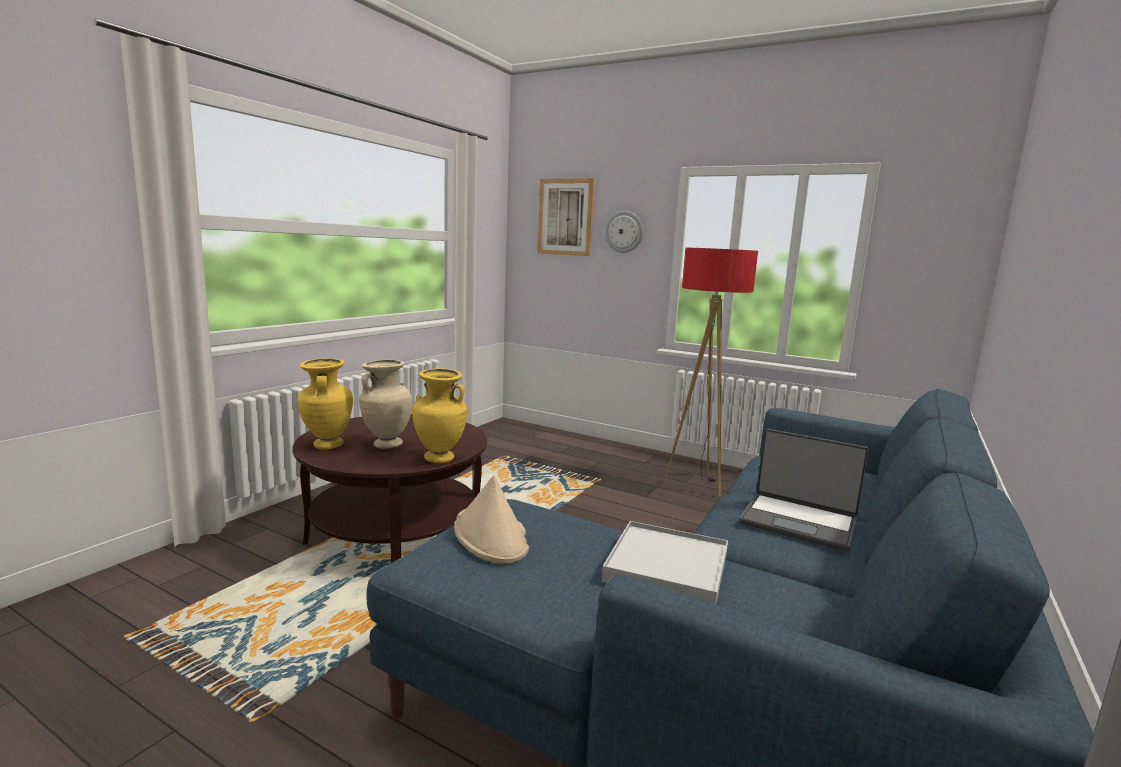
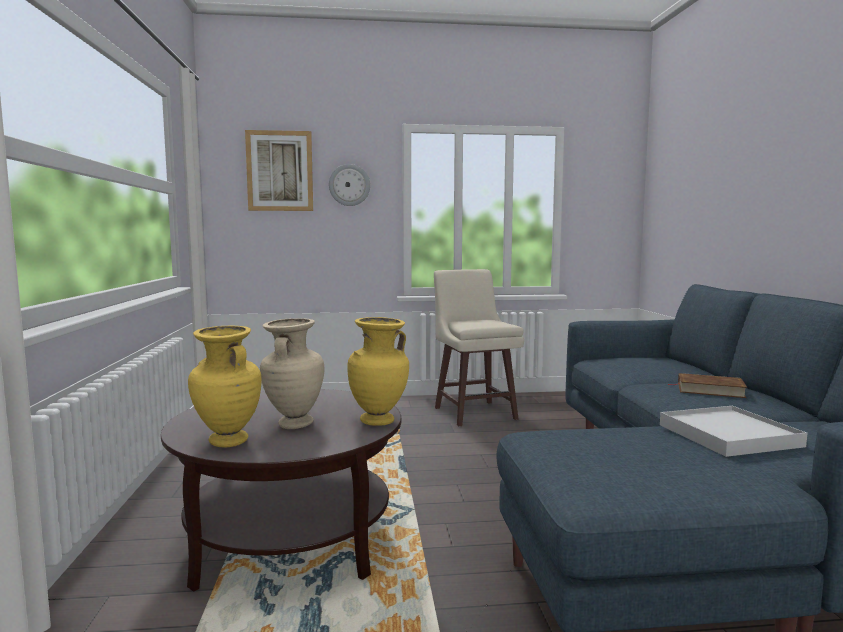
camera: 35 degrees left, 5 degrees down
(491, 536) = (589, 457): beige hat -> none
(697, 484) = (474, 412): floor lamp -> beige stool
(798, 522) = (710, 390): laptop -> brown book

